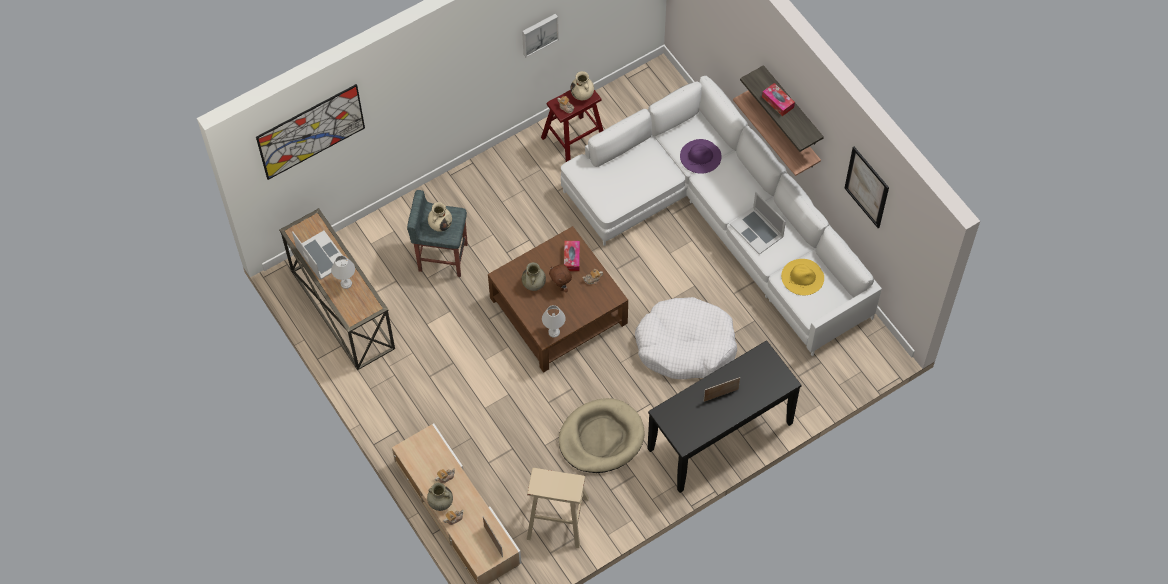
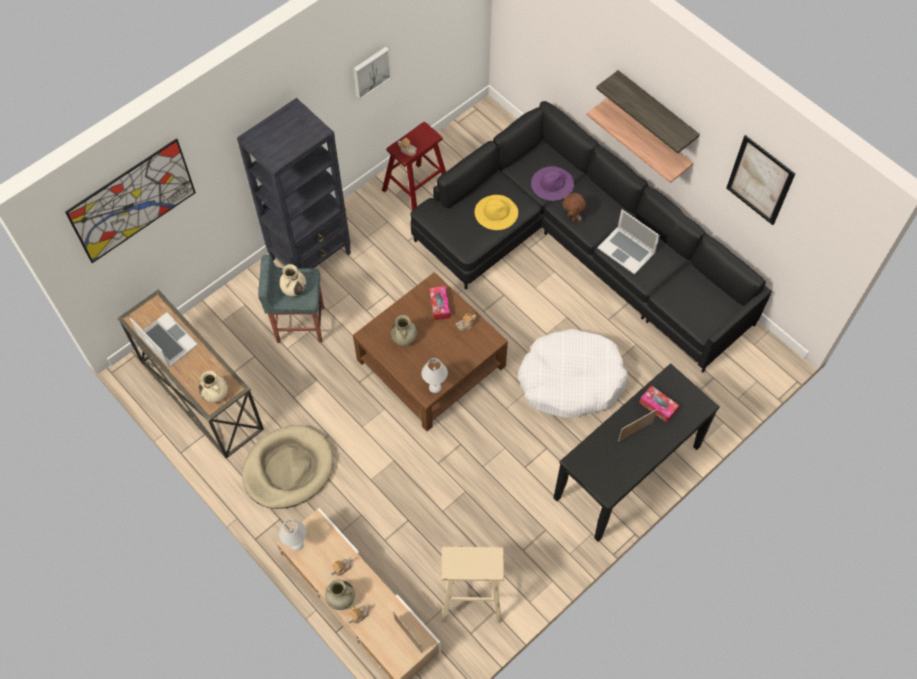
camera: 10 degrees left, 0 degrees up
(345, 284) = (199, 367): white table lamp -> white table lamp (296, 544)
(463, 193) = (311, 256): none -> black bookcase
(561, 286) = (433, 337): brown plush toy -> brown plush toy (572, 218)
(582, 95) = (422, 136): beige vase -> beige vase (216, 395)
(601, 438) = (501, 493): beige dog bed -> beige dog bed (288, 468)
(720, 222) = (579, 249): white sofa -> black sofa
(777, 102) = (642, 105): tissue box -> tissue box (658, 406)
(802, 277) = (684, 291): yellow hat -> yellow hat (496, 212)

